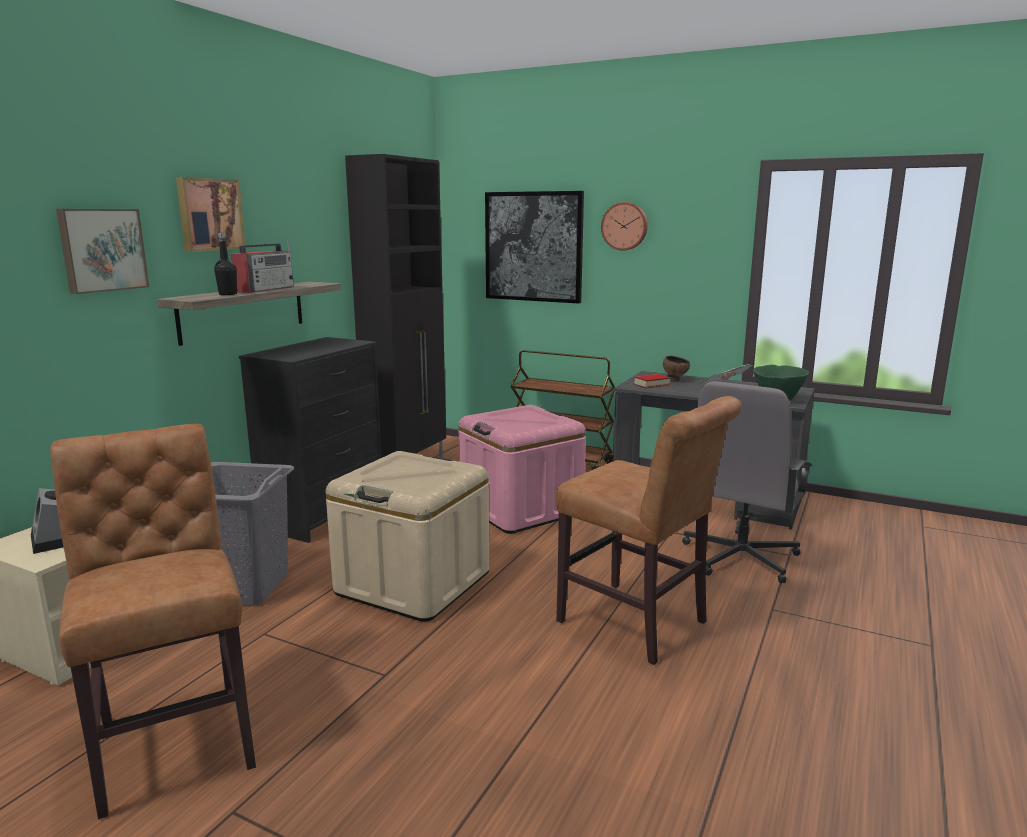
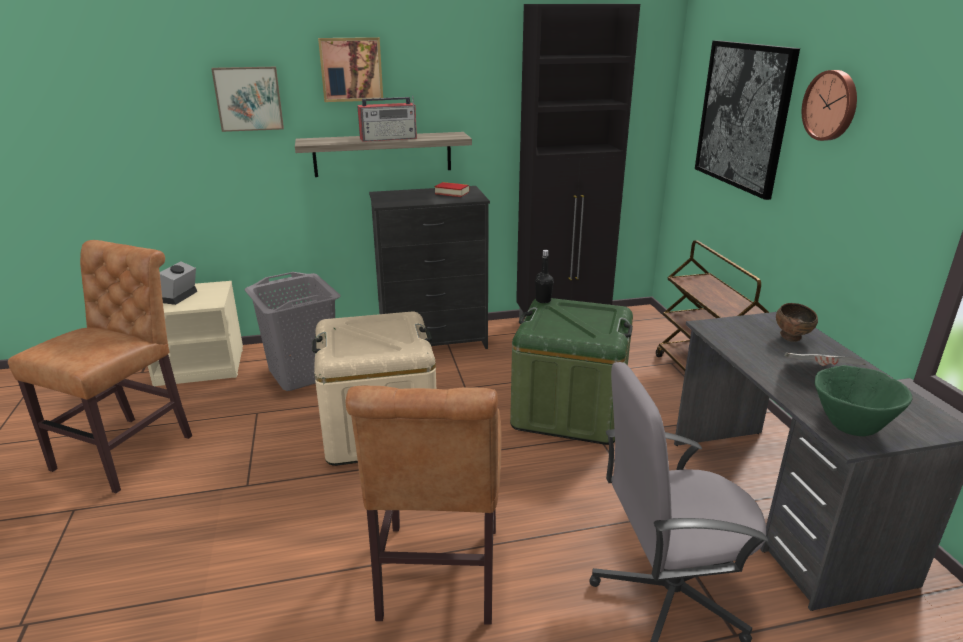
camera: 50 degrees right, 10 degrees up
(228, 294) = (344, 141): black bottle -> black bottle (543, 300)
(520, 509) = (569, 410): pink storage box -> green storage box
(651, 384) = (743, 333): book -> book (452, 193)

